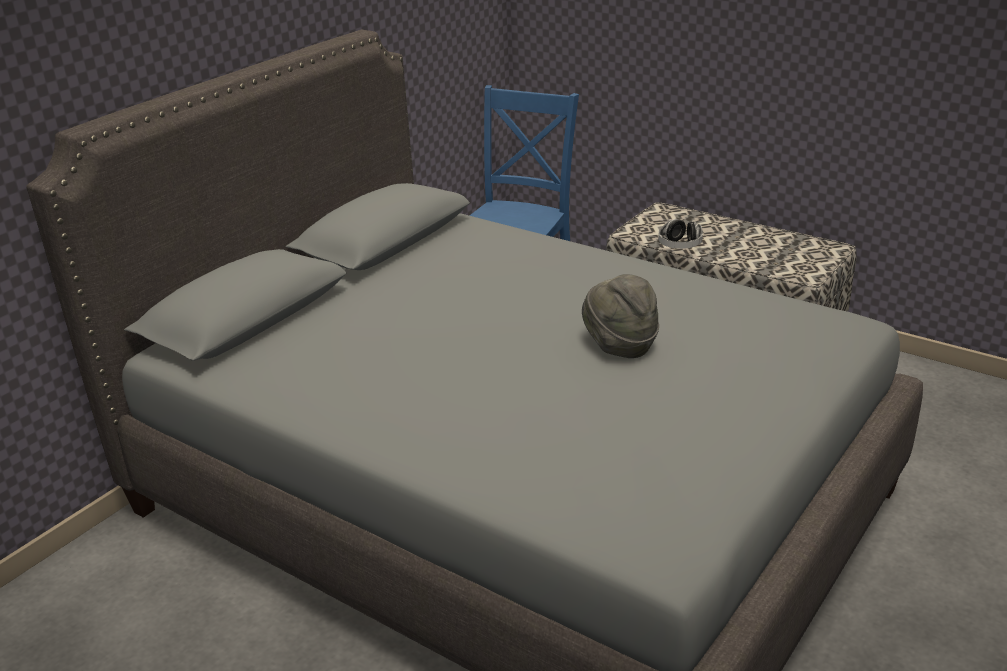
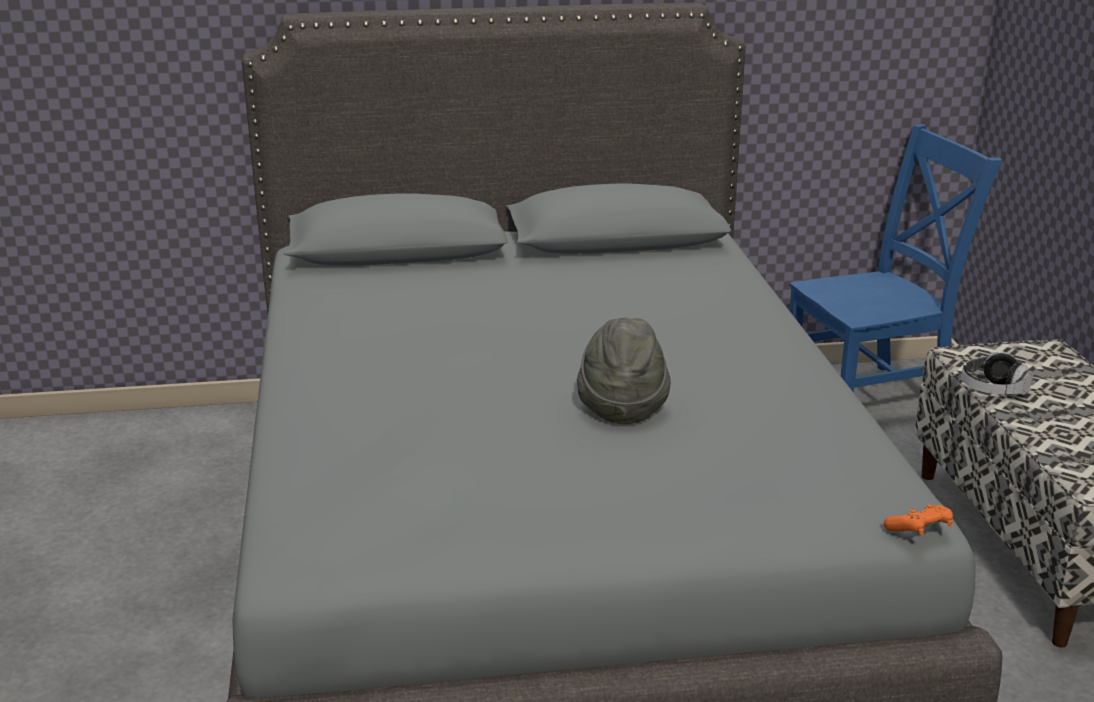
camera: 45 degrees right, 5 degrees down
(874, 329) = (919, 531): none -> orange game controller

